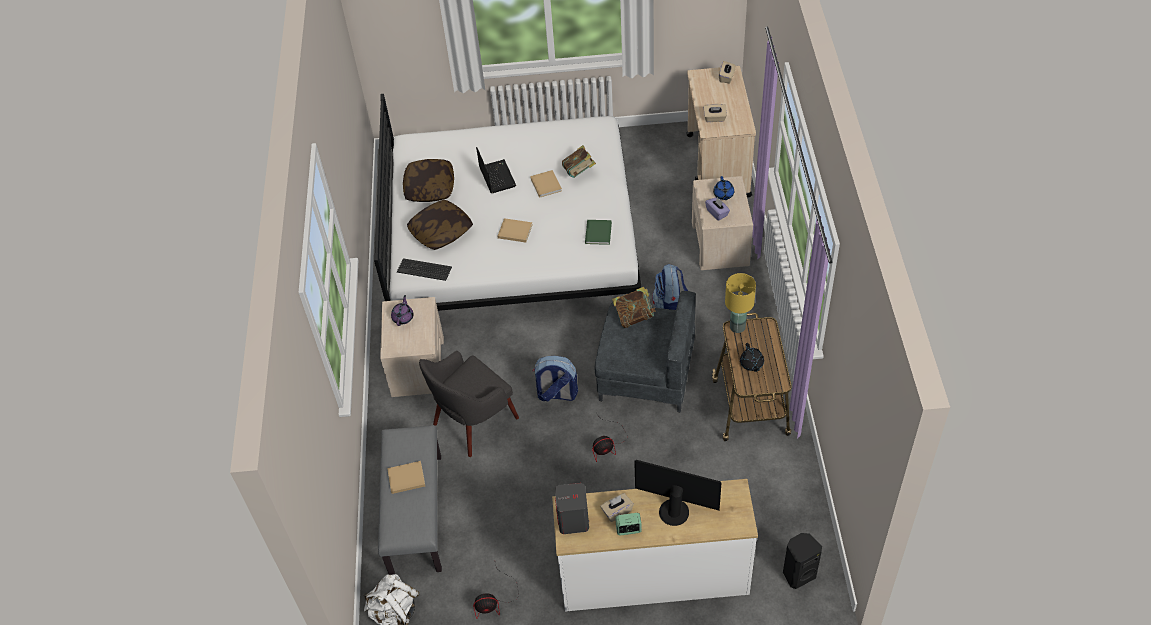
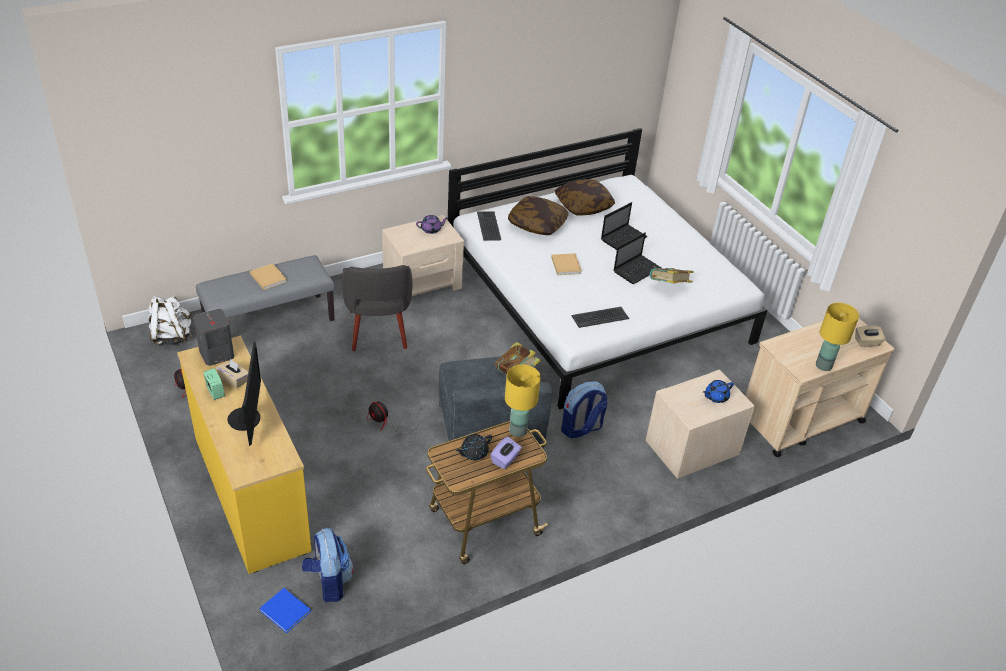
camera: 60 degrees right, 10 degrees down
(474, 422) = (378, 330): grey armchair -> grey armchair turned 120 degrees counterclockwise
(545, 184) = (637, 270): beige book -> laptop
(556, 394) = (433, 374): backpack -> backpack (329, 582)
(598, 232) = (600, 317): green book -> keyboard
(654, 576) = (250, 493): white dresser -> yellow dresser
(714, 118) = (796, 346): beige tissue box -> none
(717, 213) = (686, 397): purple tissue box -> purple tissue box (505, 459)
(742, 113) = (823, 365): none -> yellow table lamp
(798, 573) = (286, 612): black speaker -> blue book

